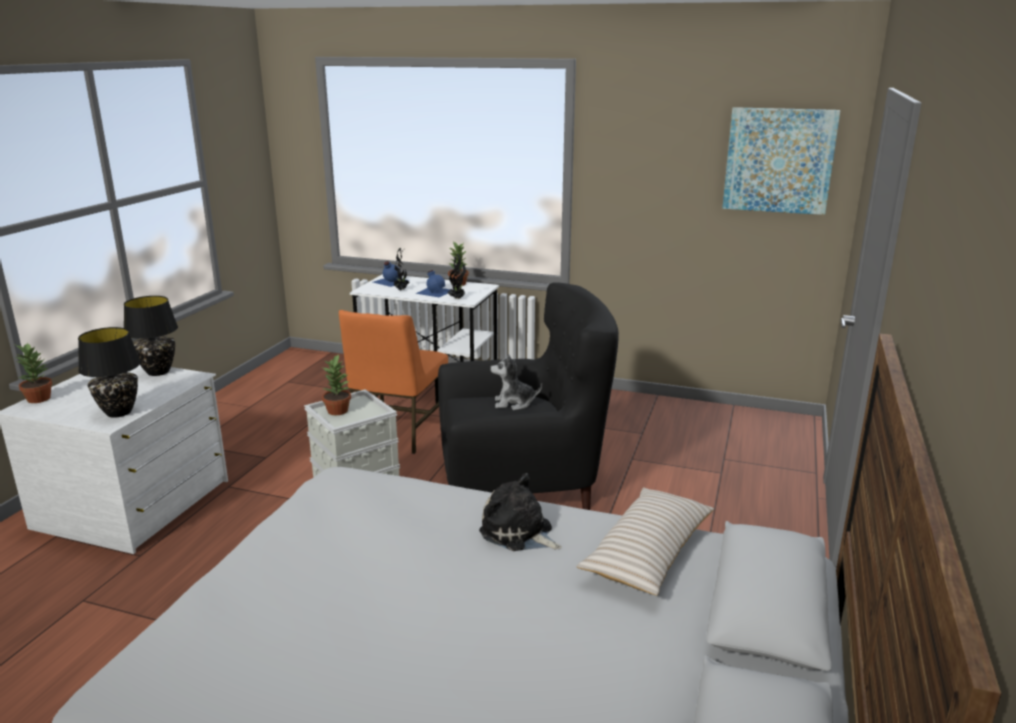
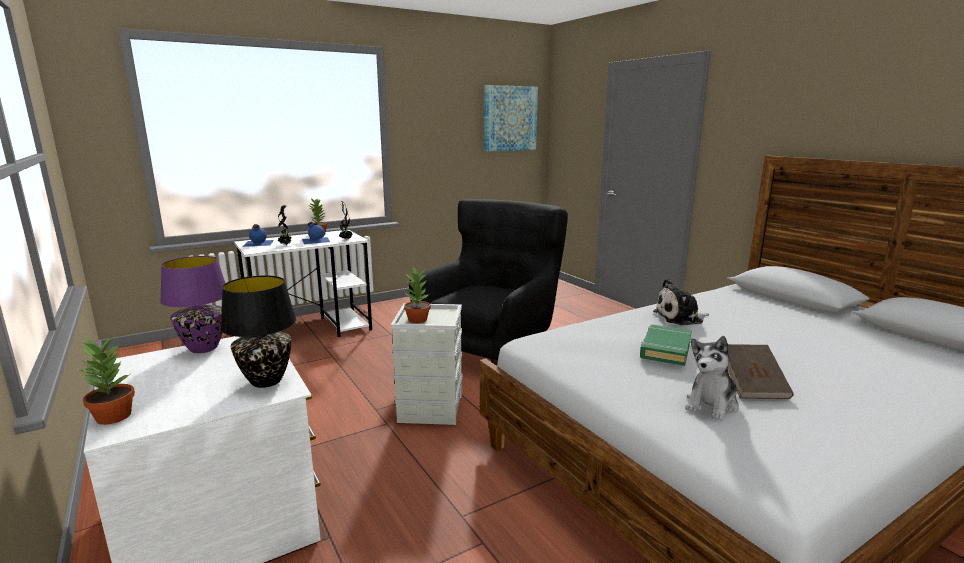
camera: 50 degrees left, 5 degrees down
(157, 372) = (203, 348): black table lamp -> purple table lamp
(337, 626) = (752, 386): none -> brown book
(381, 547) = (665, 349): none -> green book
(398, 431) = (349, 360): orange chair -> none
(514, 403) = (476, 290): plush toy -> plush toy (711, 404)
(648, 553) = (730, 301): beige pillow -> none

